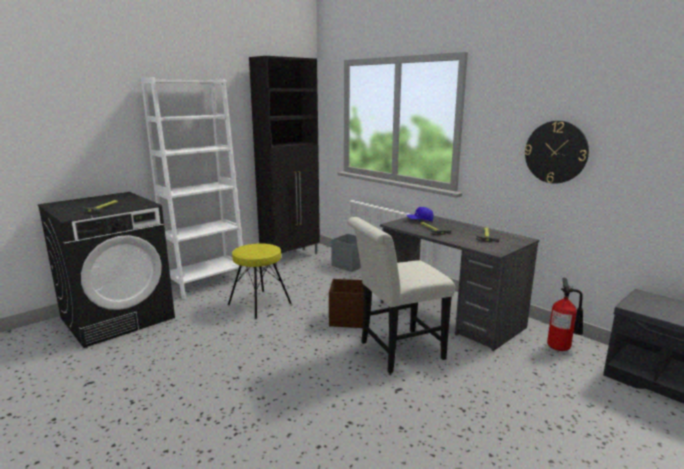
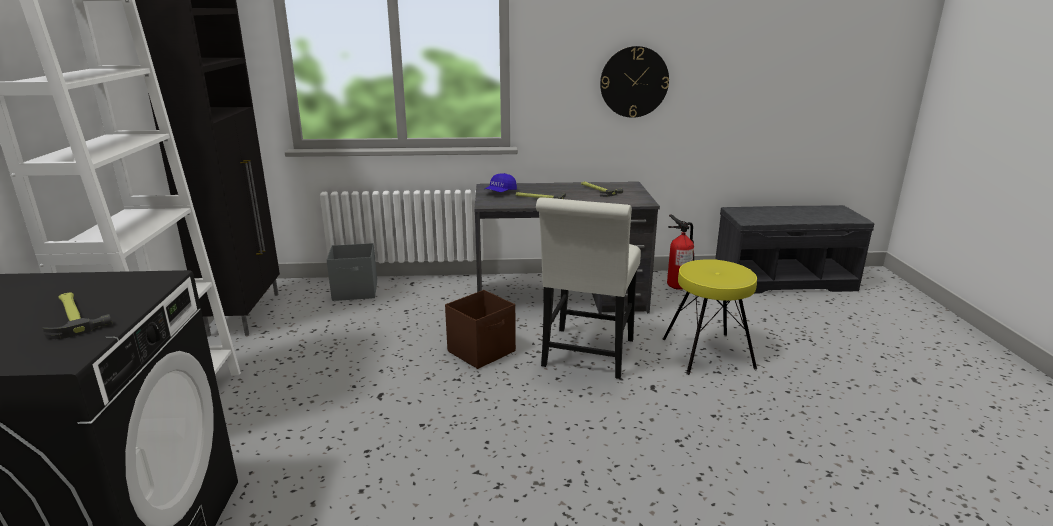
camera: 50 degrees left, 5 degrees up
(259, 304) = (335, 391): yellow stool -> yellow stool (707, 353)

